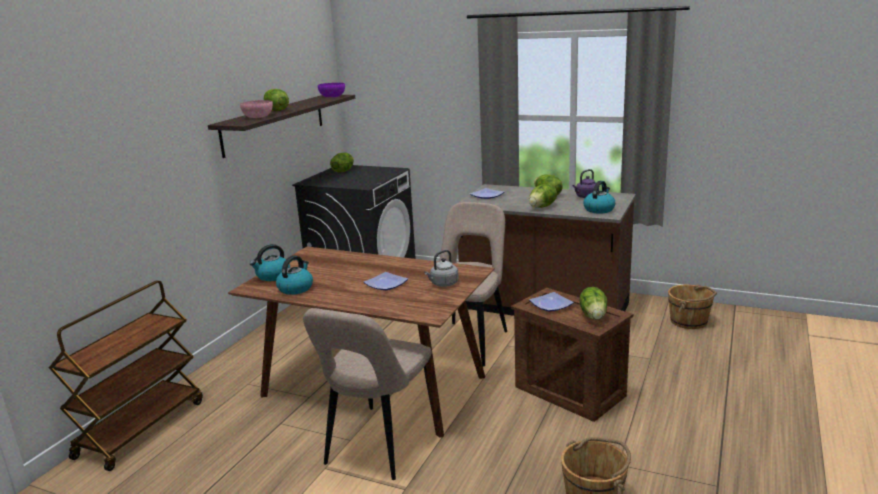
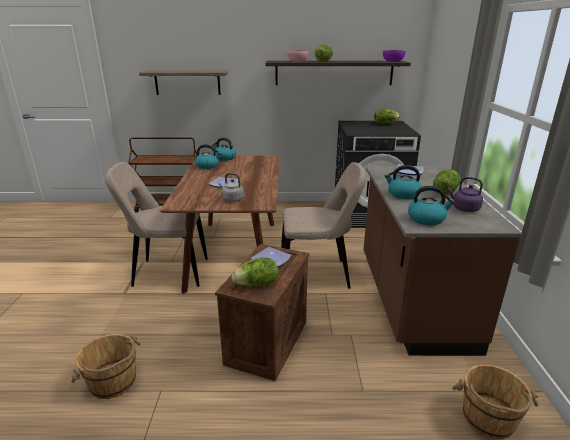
camera: 65 degrees right, 5 degrees up
(111, 190) = (187, 82): none -> shelf
(542, 207) = (403, 194): lettuce -> kettle

